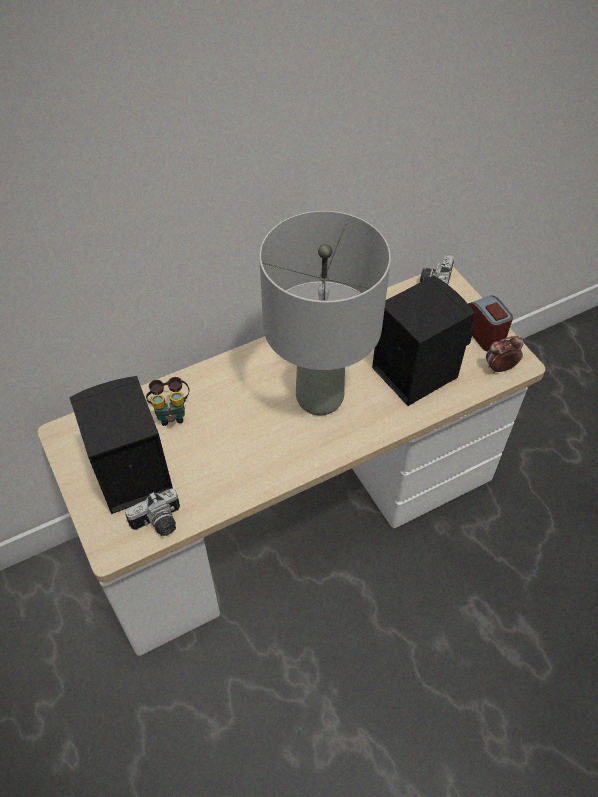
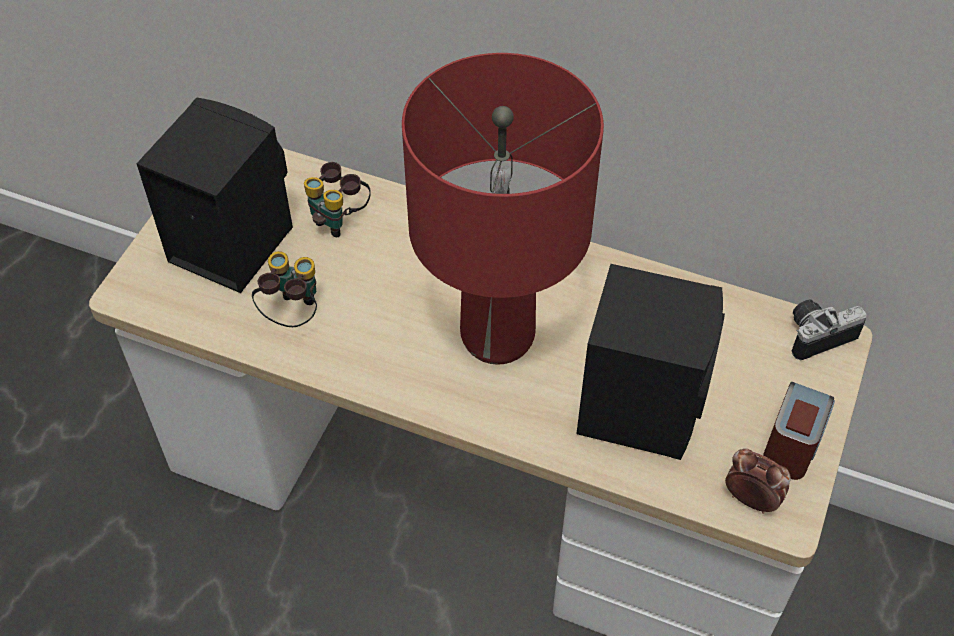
camera: 50 degrees right, 0 degrees up
(159, 524) = (191, 310): camera -> none
(213, 476) = (292, 314): none -> binoculars
(319, 397) = (497, 335): grey table lamp -> red table lamp

